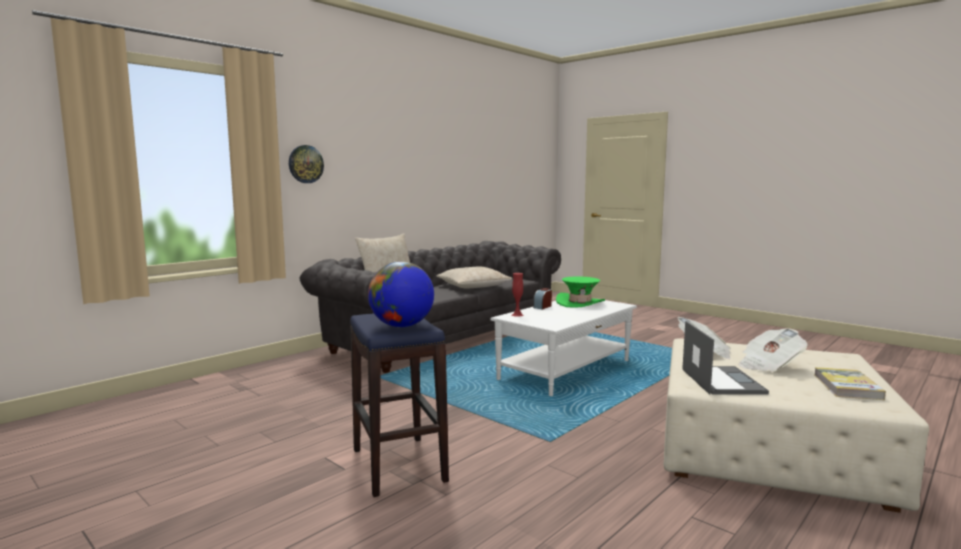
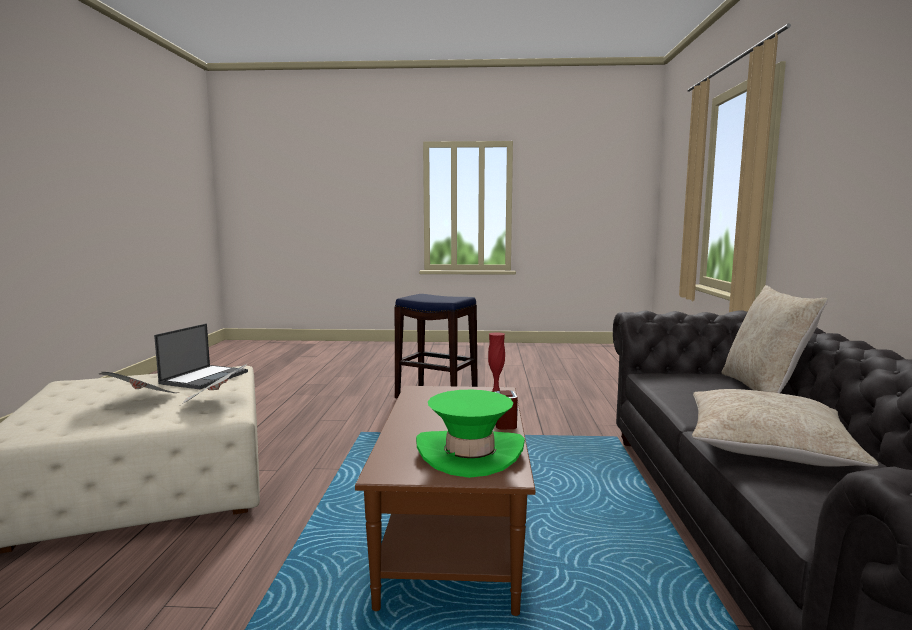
camera: 140 degrees right, 0 degrees up
(305, 164) = (816, 170): wall clock -> none
(402, 326) = (422, 296): globe -> none
(566, 370) = (453, 530): white coffee table -> brown coffee table
(721, 381) = (205, 377): laptop -> laptop turned 120 degrees counterclockwise
(847, 386) = (77, 394): book -> none

